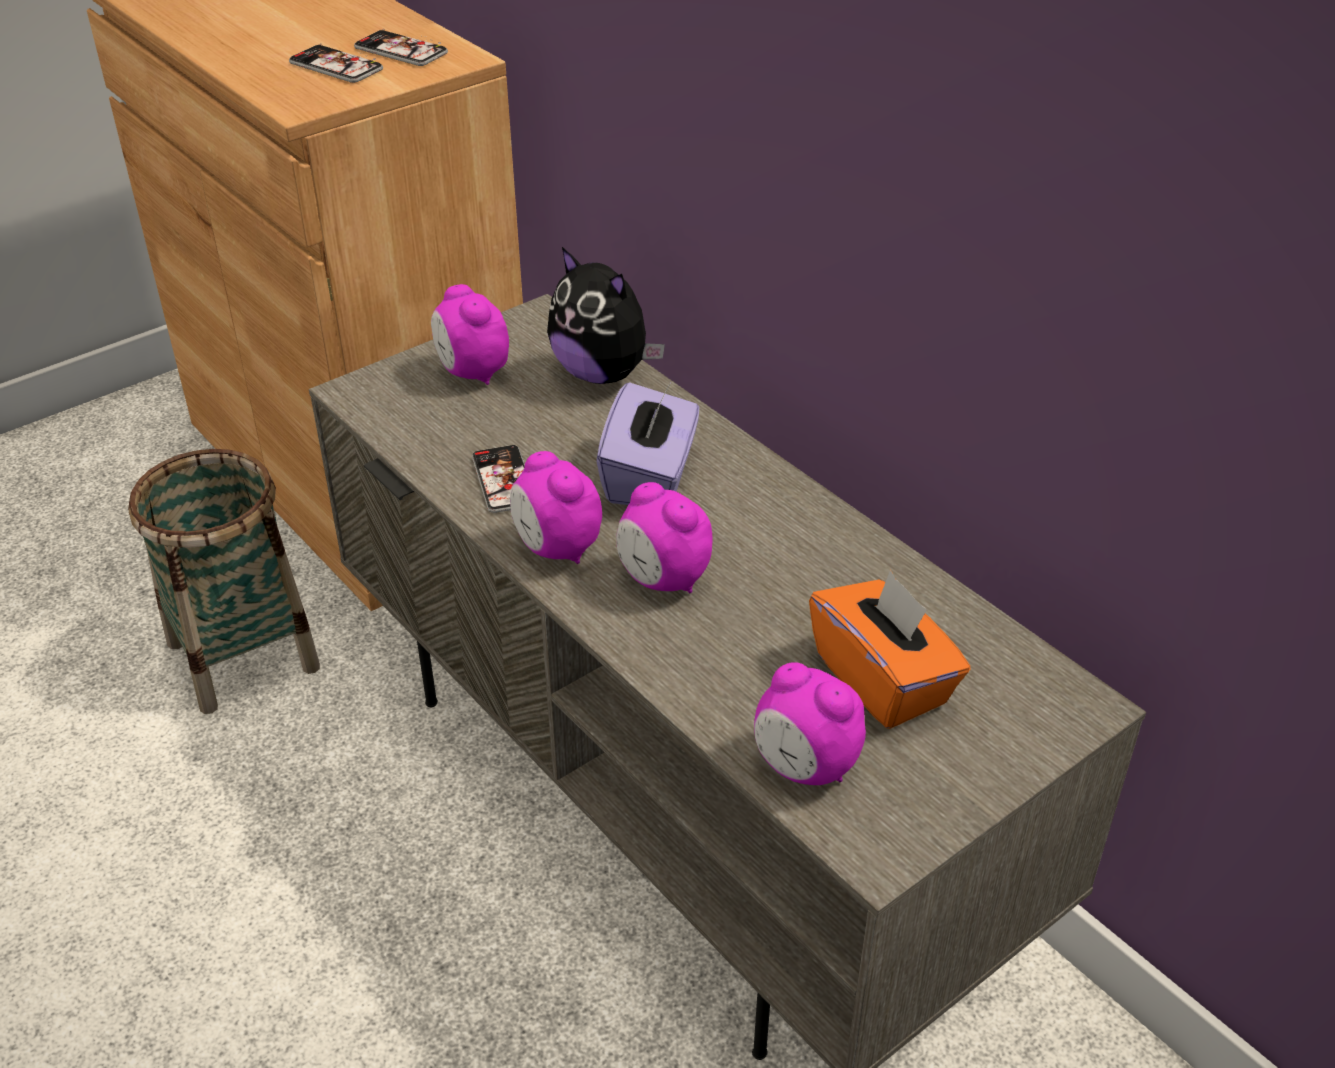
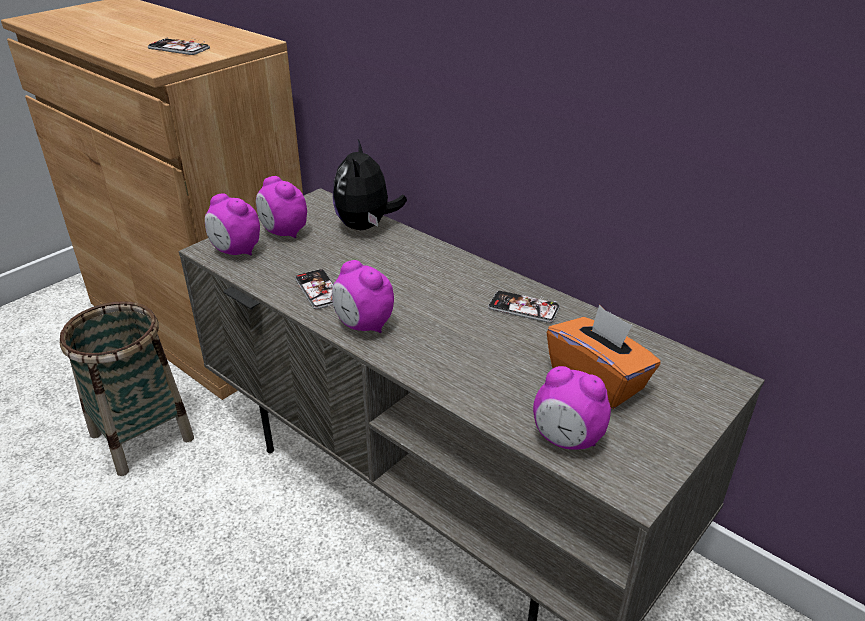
camera: 10 degrees left, 5 degrees down
(401, 50) = (219, 40): phone -> phone (523, 308)
(603, 373) = (366, 226): plush toy -> plush toy turned 60 degrees clockwise
(650, 477) = (412, 279): purple tissue box -> none
(663, 580) = (438, 337): alarm clock -> alarm clock (236, 251)

